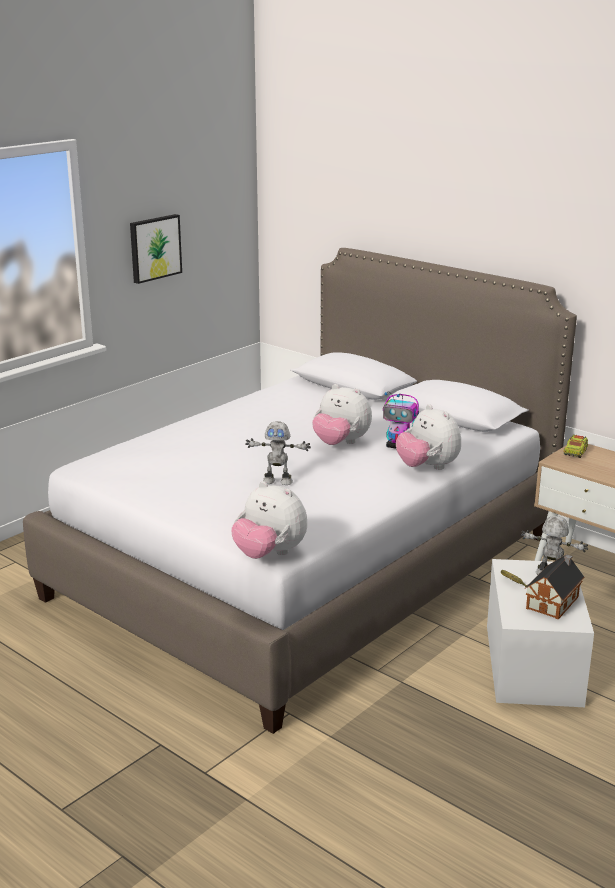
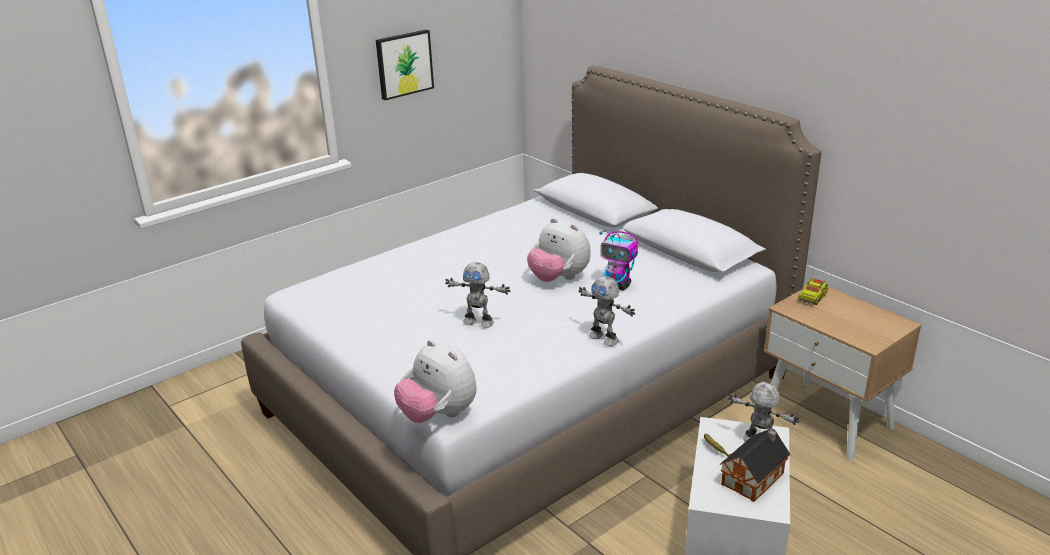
camera: 10 degrees right, 5 degrees up
(401, 488) = (604, 338): none -> toy robot
(427, 467) = (640, 313): plush toy -> none

